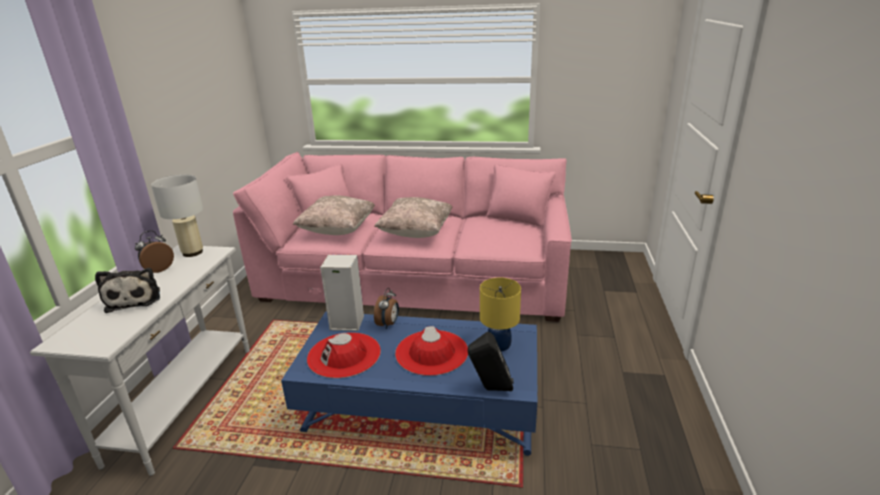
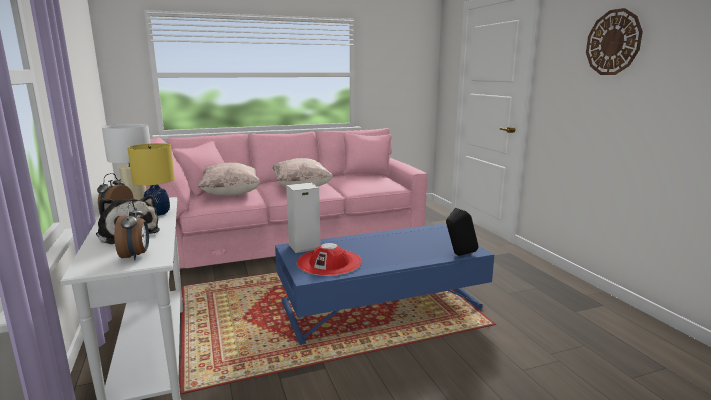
camera: 30 degrees left, 10 degrees down
(388, 324) = (339, 241): alarm clock -> alarm clock (136, 256)
(431, 352) = (394, 248): red hat -> none
(500, 347) = (435, 237): yellow table lamp -> yellow table lamp (159, 213)
(822, 112) = (613, 42): none -> wall clock

